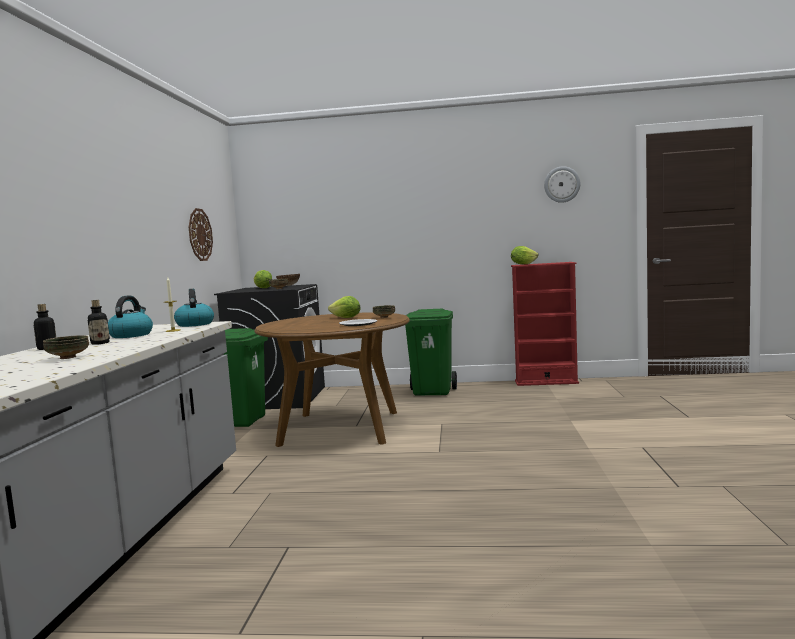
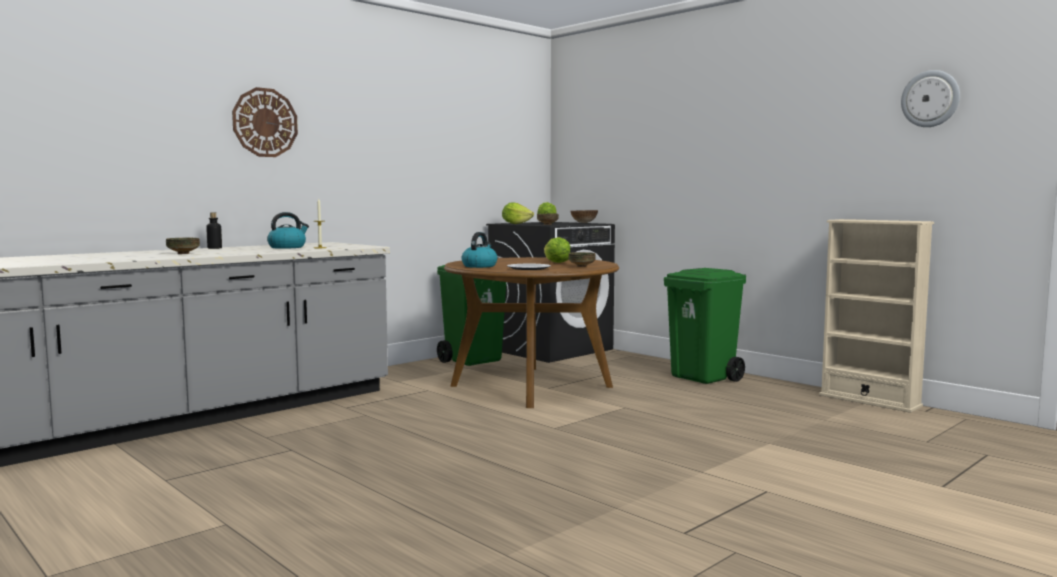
camera: 40 degrees right, 0 degrees up
(100, 343) = (246, 249): bottle -> none
(194, 324) = (357, 246): kettle -> kettle (479, 266)
(200, 234) = (473, 160): wall clock -> wall clock (265, 122)
(523, 264) = (851, 219): lettuce -> lettuce (516, 224)
(546, 382) = (869, 400): red bookcase -> beige bookcase

